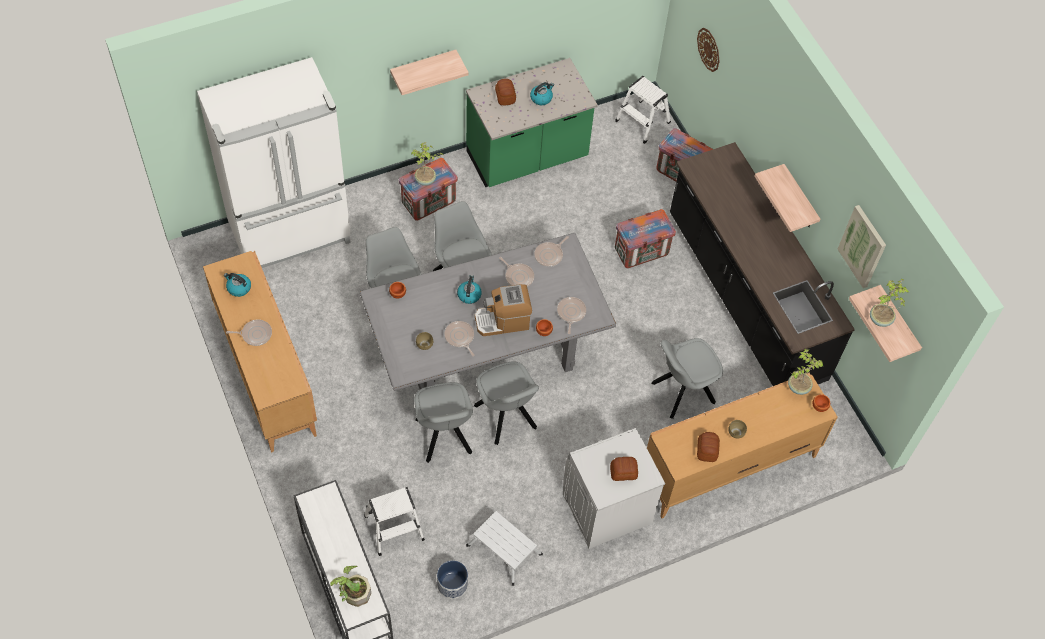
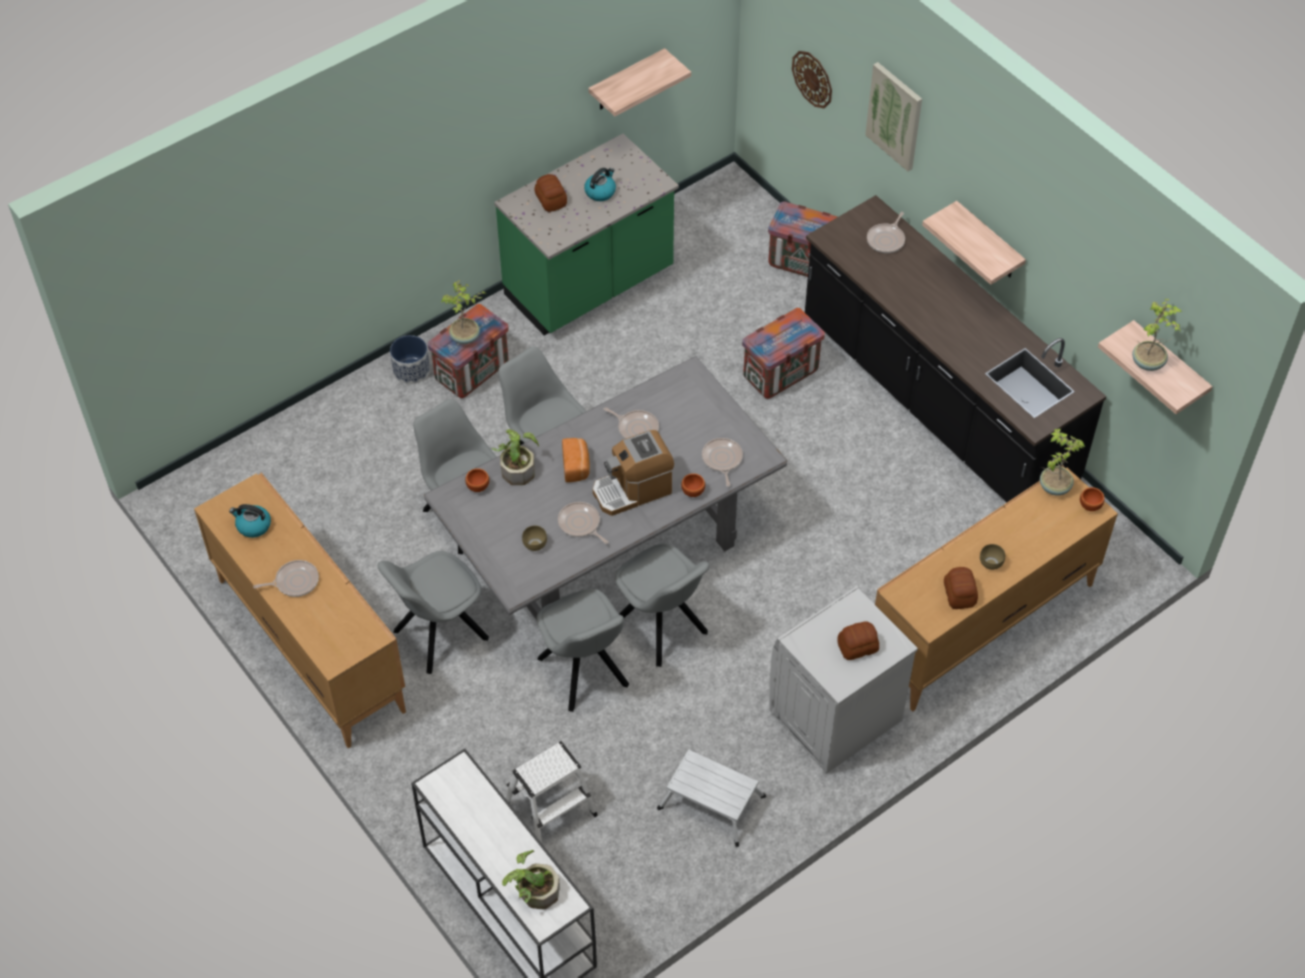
camera: 10 degrees left, 5 degrees down
(291, 234) = (292, 453): white fridge -> none
(423, 68) = (435, 178): shelf -> shelf (627, 81)
(428, 286) = (517, 468): none -> potted plant
(452, 585) = (653, 865): planter -> planter (411, 371)
(469, 294) = (576, 466): kettle -> bread
(550, 255) = (670, 392): frying pan -> frying pan (886, 239)
(643, 121) = (732, 207): white step ladder -> none
(682, 392) = (890, 542): grey chair -> grey chair (439, 634)
(863, 246) = (1097, 275): picture -> picture (895, 116)

